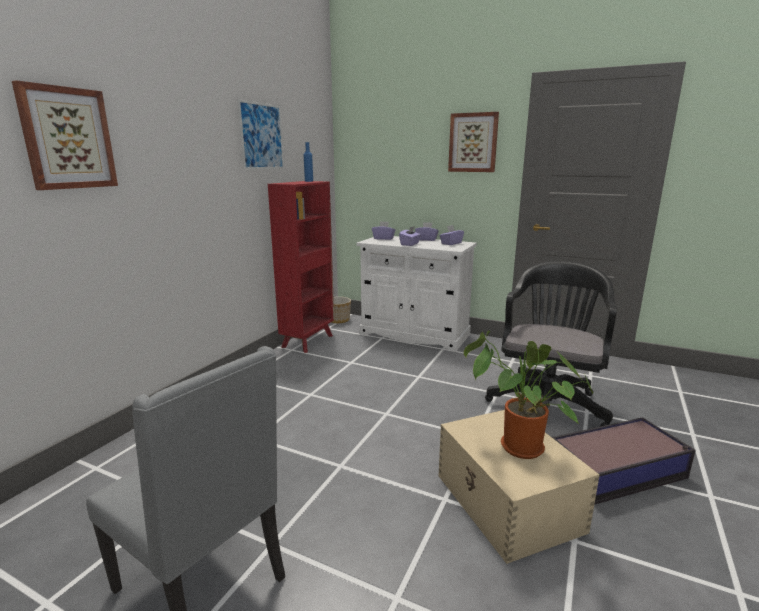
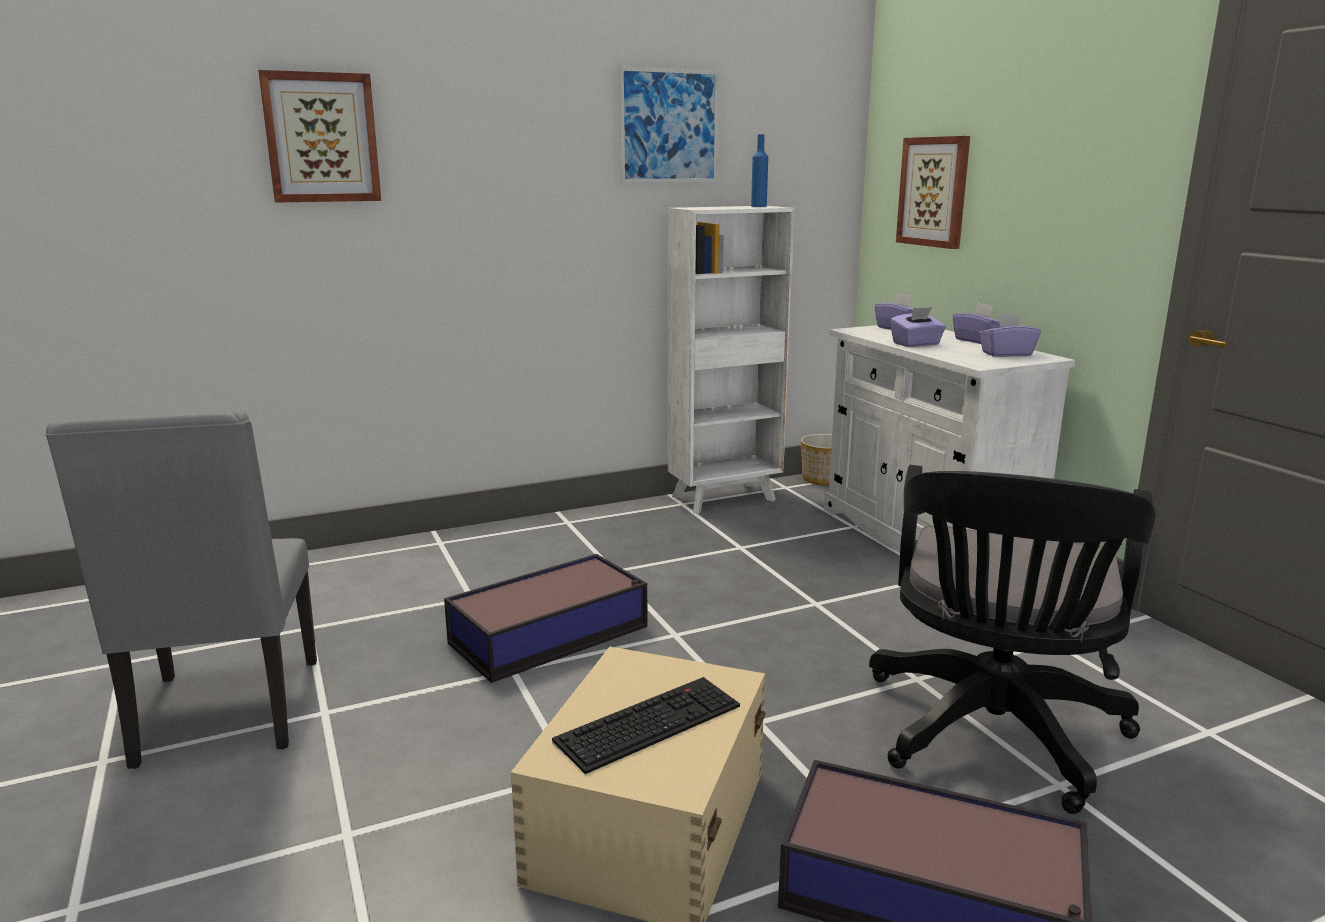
camera: 40 degrees right, 0 degrees up
(308, 341) = (725, 498): red bookcase -> white bookcase
(330, 438) = (552, 634): none -> storage box
(473, 142) = (1092, 128): picture -> picture (934, 192)
(517, 448) = (649, 722): potted plant -> keyboard
(547, 404) = (993, 736): black office chair -> black office chair turned 135 degrees clockwise

